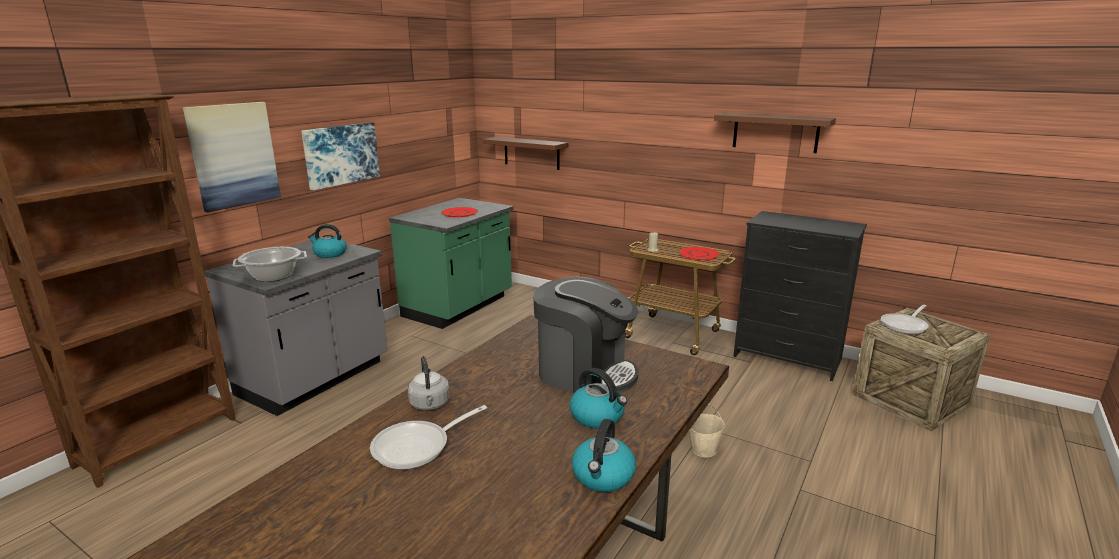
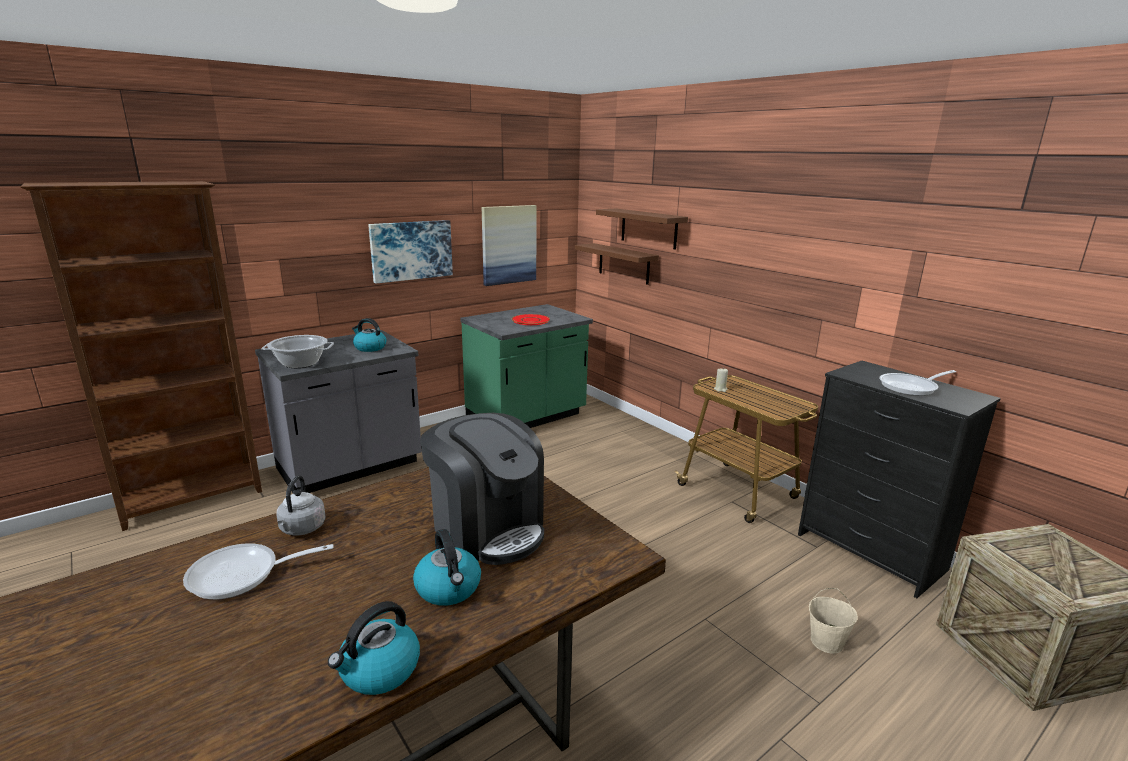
camera: 20 degrees right, 0 degrees up
(233, 155) = (294, 243): picture -> picture (508, 244)
(699, 254) = (773, 403): red plate -> none
(703, 449) = (686, 646): beige bucket -> beige bucket (826, 642)
(775, 132) = (888, 262): brown shelf -> brown shelf (649, 228)
(905, 325) = (1026, 550): frying pan -> frying pan (911, 387)

